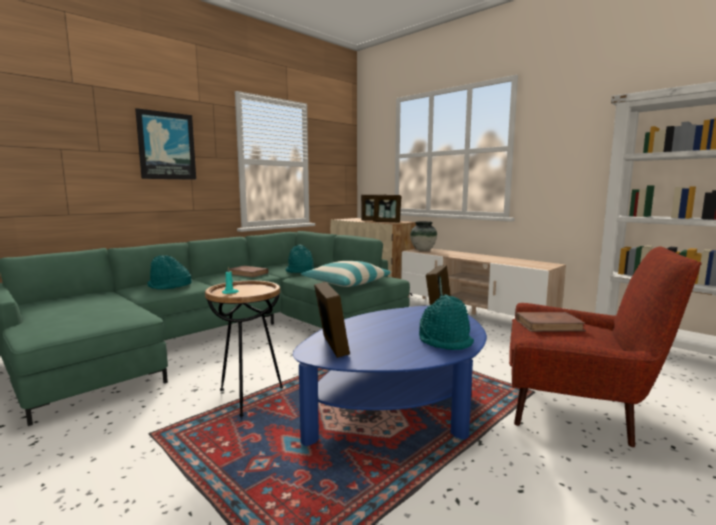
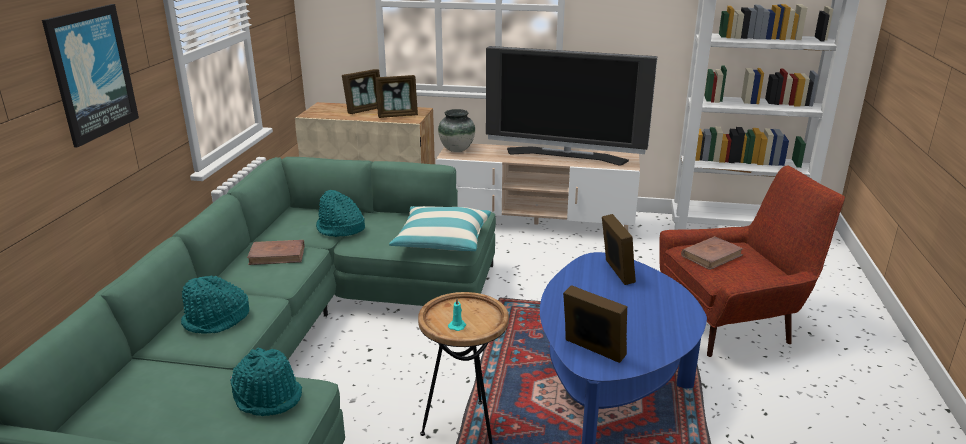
camera: 35 degrees left, 15 degrees up
(445, 341) = (666, 306): turquoise hat -> turquoise hat (268, 396)
(497, 259) = (566, 156): none -> television

